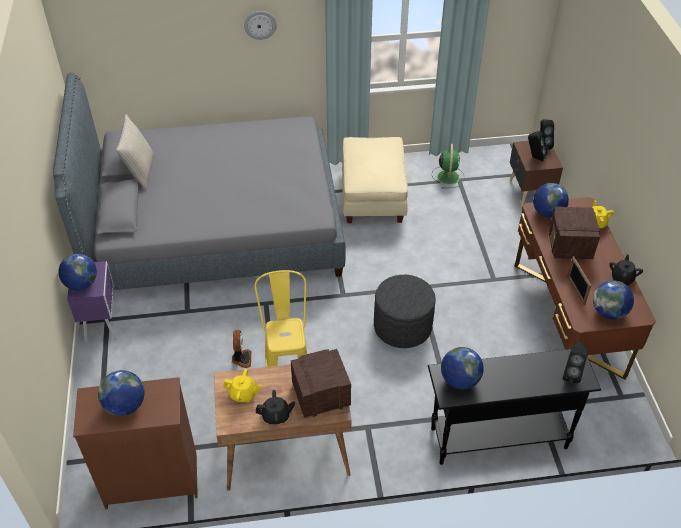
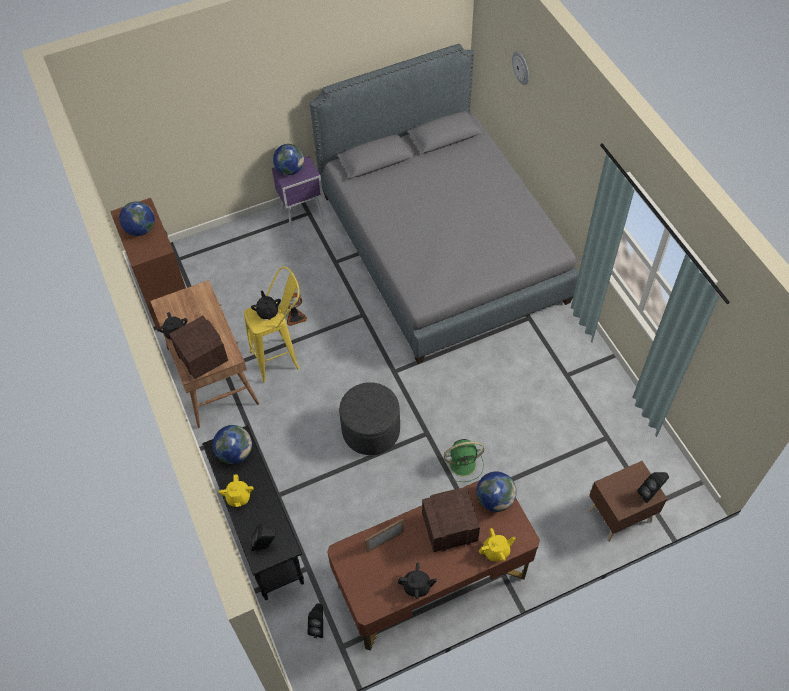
camera: 75 degrees right, 10 degrees up
(140, 172) = (428, 155): beige pillow -> none
(243, 394) = (191, 305): yellow teapot -> yellow teapot (238, 497)
(260, 24) = (572, 139): wall clock -> wall clock (521, 68)
(281, 330) = (267, 312): none -> black teapot
(372, 197) = (541, 361): beige ottoman -> none
(448, 176) = (607, 425): green fan -> green fan (464, 464)
(534, 157) = (623, 487): black speaker -> black speaker (318, 626)
(608, 312) = (362, 576): globe -> none

